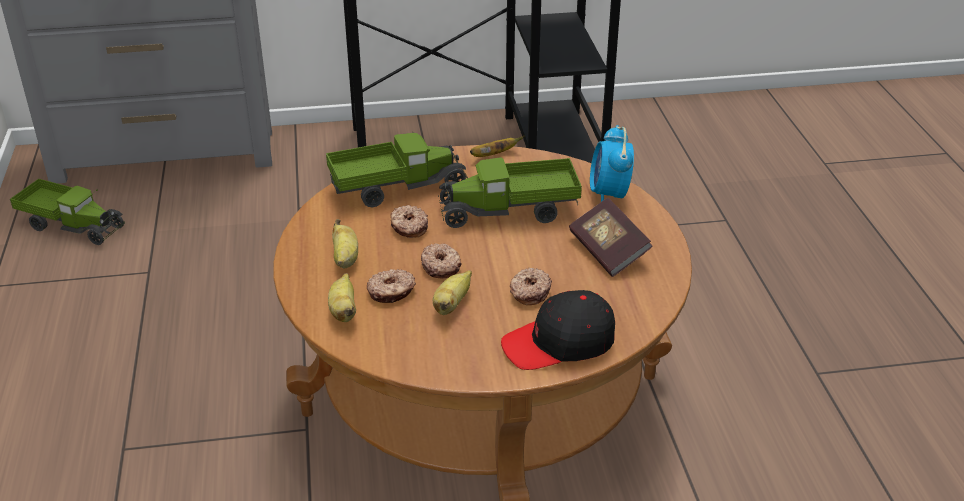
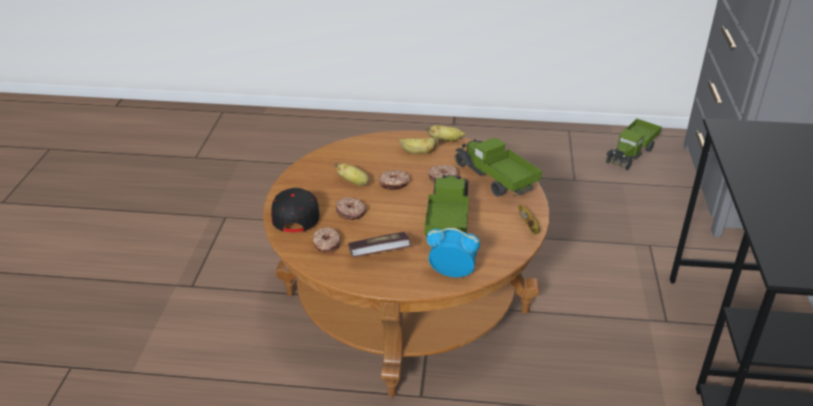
camera: 105 degrees right, 0 degrees up
(343, 311) = (368, 147): banana -> banana (445, 140)
(391, 292) = (377, 164): donut -> donut (326, 244)
(397, 187) = (494, 179): toy truck -> toy truck turned 150 degrees clockwise

